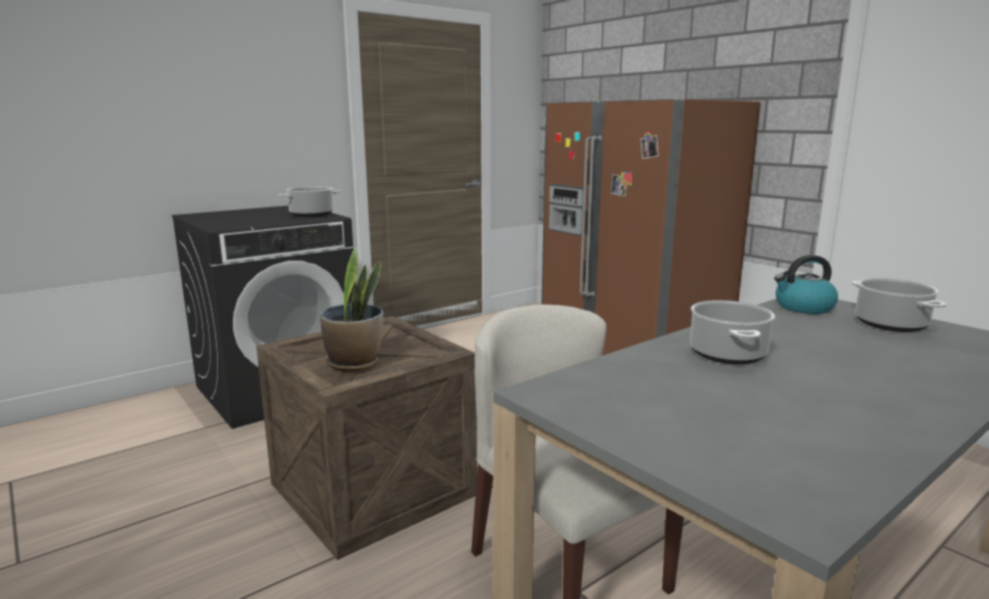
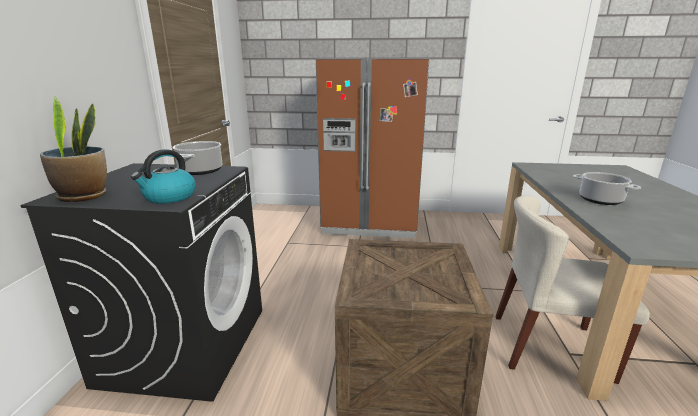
camera: 45 degrees left, 5 degrees up
(354, 363) = (433, 282): potted plant -> potted plant (84, 196)
(803, 307) = (540, 169): kettle -> kettle (169, 197)
(889, 324) = (578, 169): cooking pot -> none

